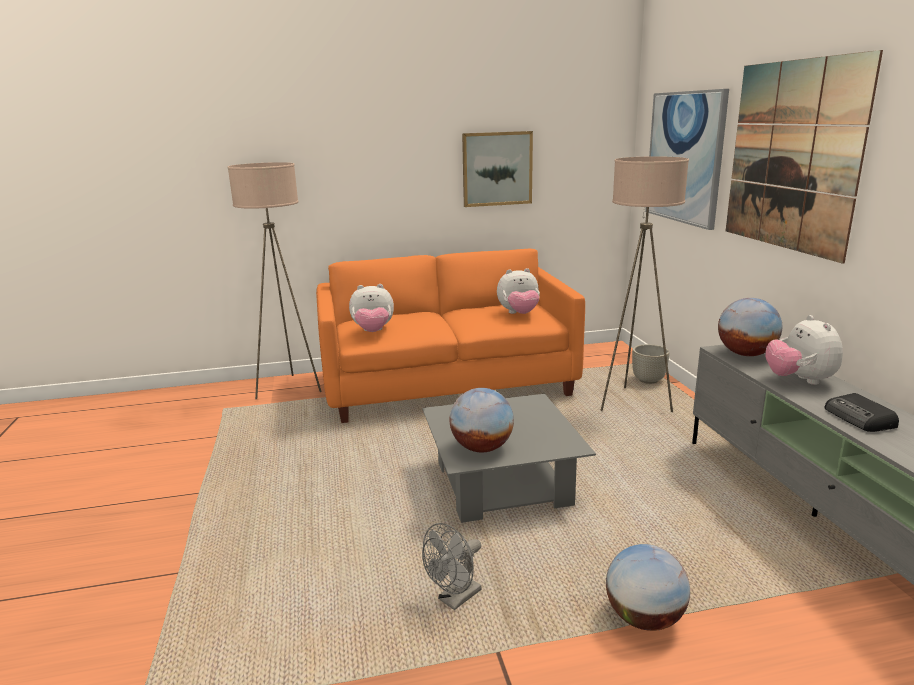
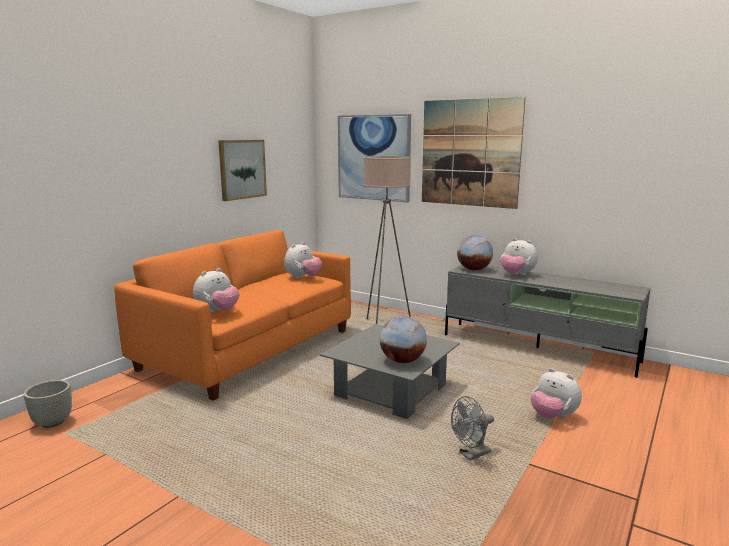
camera: 45 degrees left, 5 degrees down
(289, 388) = (109, 395): beige floor lamp -> none
(455, 599) = (471, 454): grey fan -> grey fan turned 60 degrees clockwise
(644, 618) = (553, 416): globe -> plush toy
(648, 380) = (372, 311): grey planter -> grey planter (53, 422)
(860, 418) = (565, 283): radio -> none

